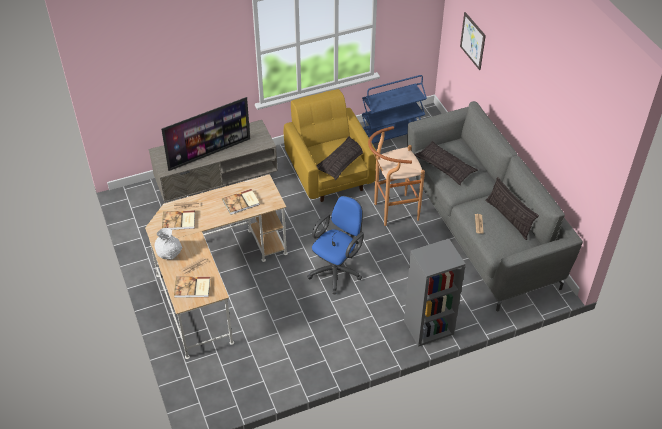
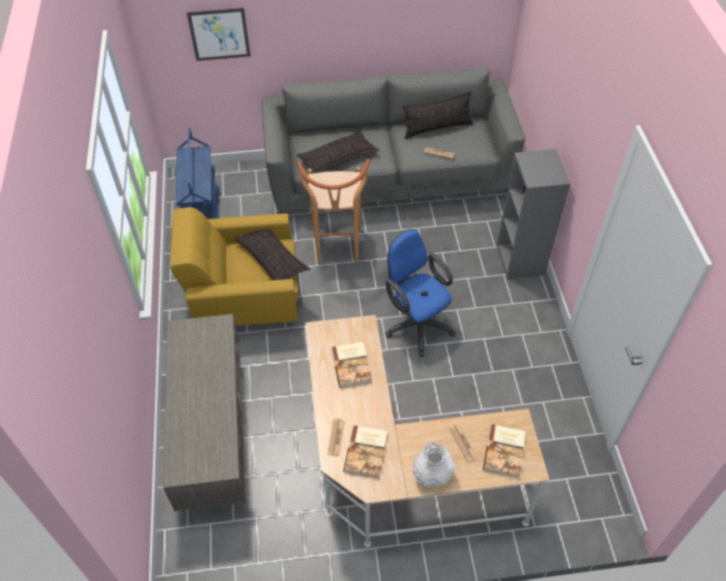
camera: 75 degrees left, 5 degrees up
(209, 153) = (213, 399): television -> none

